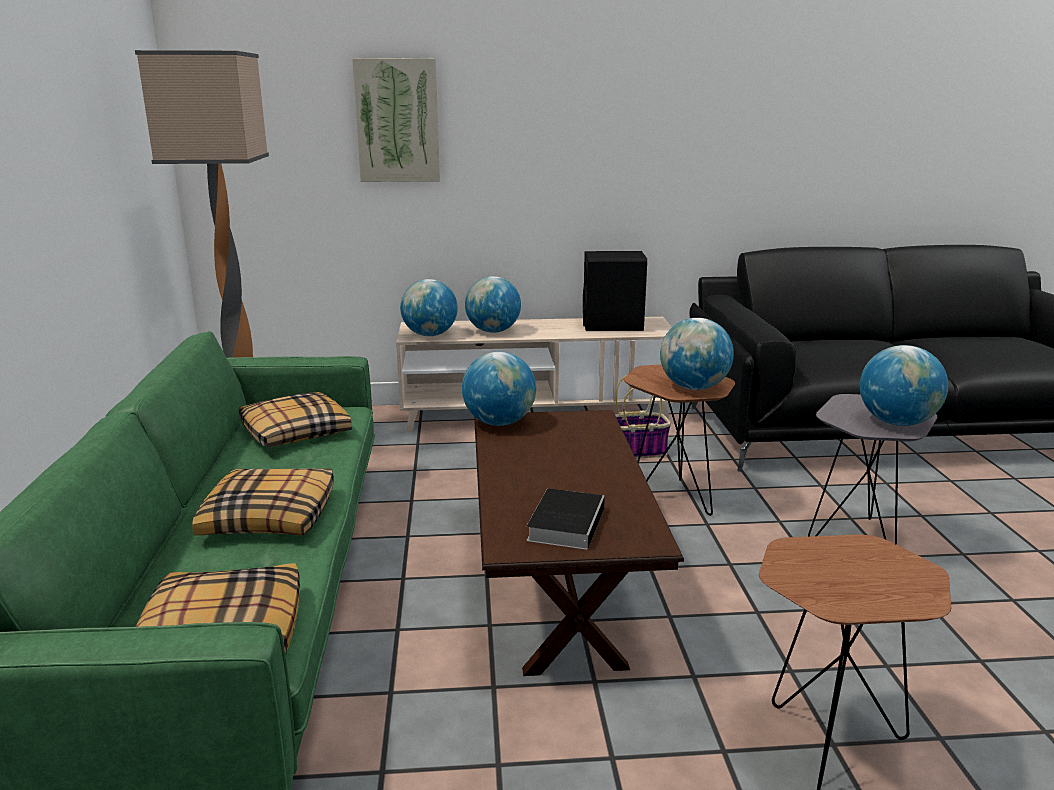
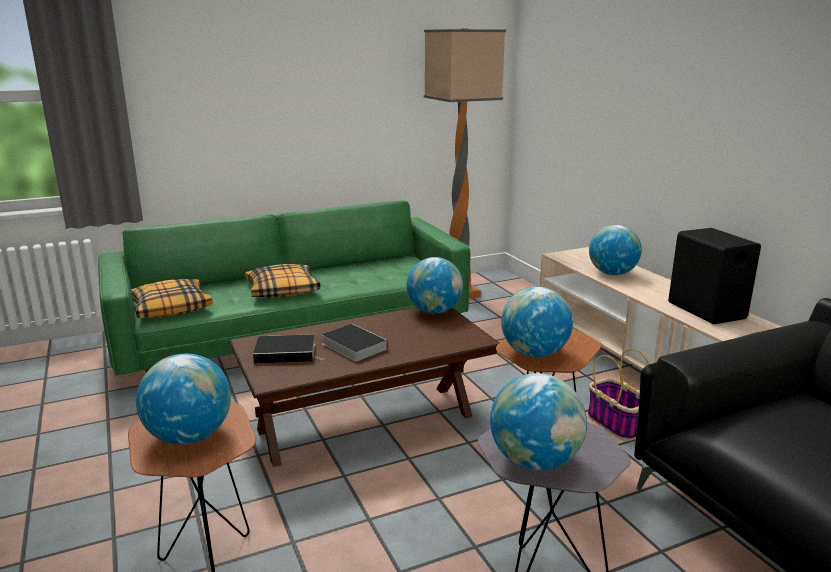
camera: 70 degrees right, 0 degrees up
(295, 432) = (391, 272): pillow -> none
(397, 121) = (614, 81): picture -> none
(430, 335) = (572, 258): globe -> globe (189, 436)
(570, 480) = (352, 346): none -> book

